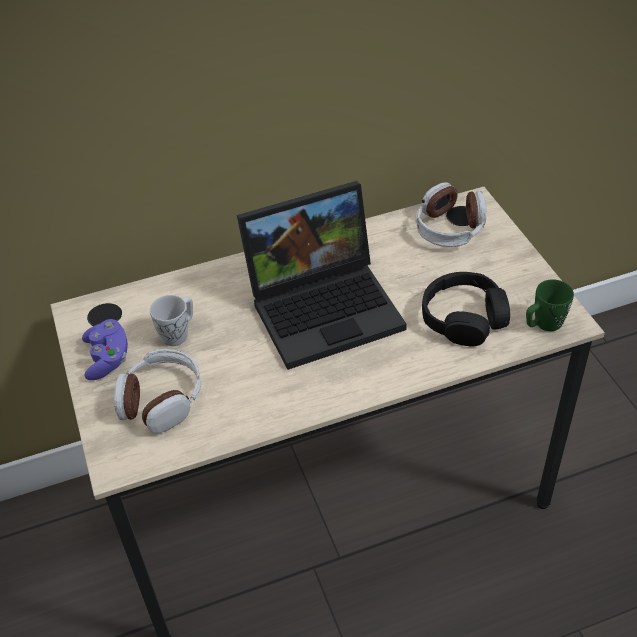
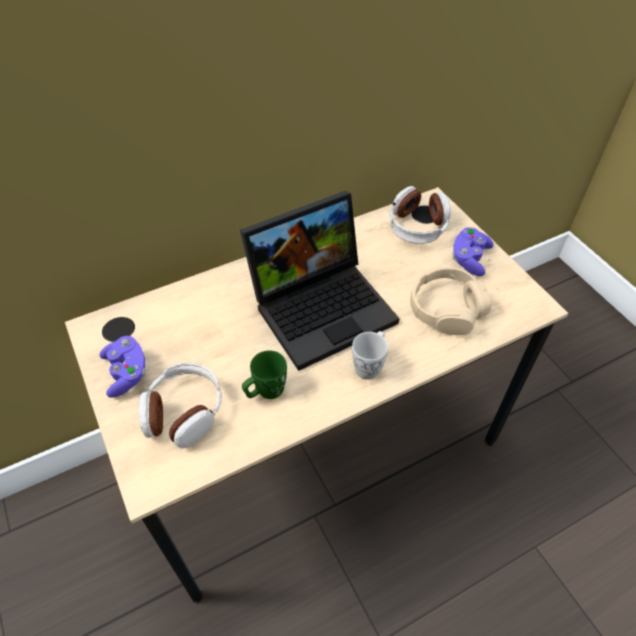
camera: 10 degrees left, 5 degrees up
(178, 333) = (191, 342): white mug -> white mug (370, 365)
(464, 318) = (446, 308): black headphones -> beige headphones
(502, 267) = (469, 259): none -> purple game controller
(543, 324) = (515, 309): green mug -> green mug (265, 391)

